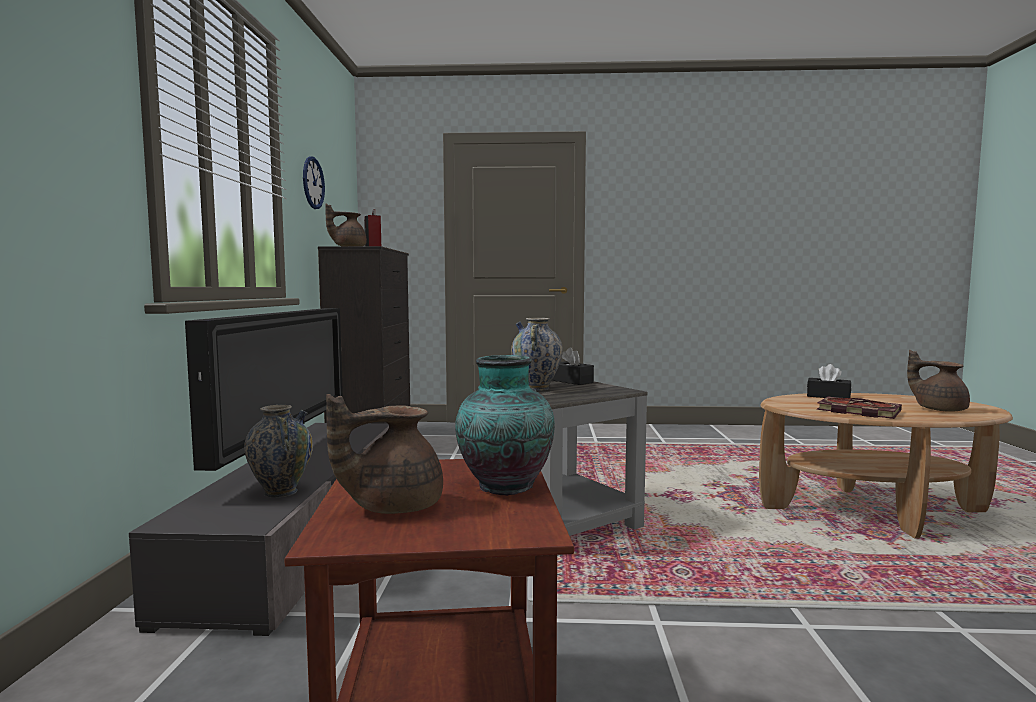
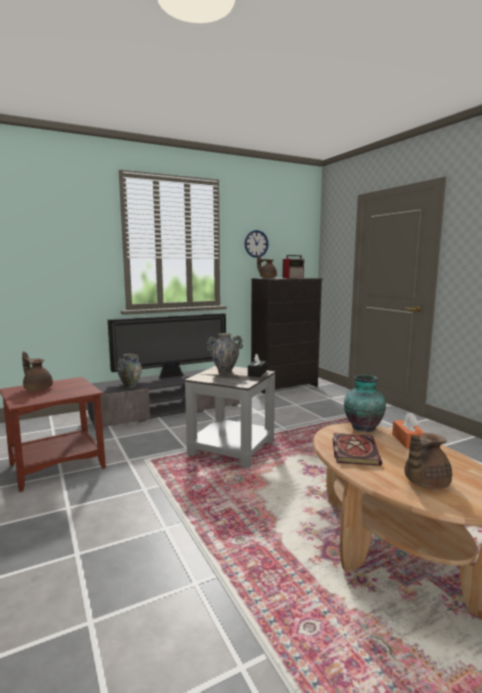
camera: 60 degrees right, 5 degrees up
(503, 486) = (61, 394): vase -> vase (362, 427)
(828, 396) = (407, 441): black tissue box -> orange tissue box
(938, 409) = (424, 483): brown teapot -> brown teapot turned 150 degrees counterclockwise

